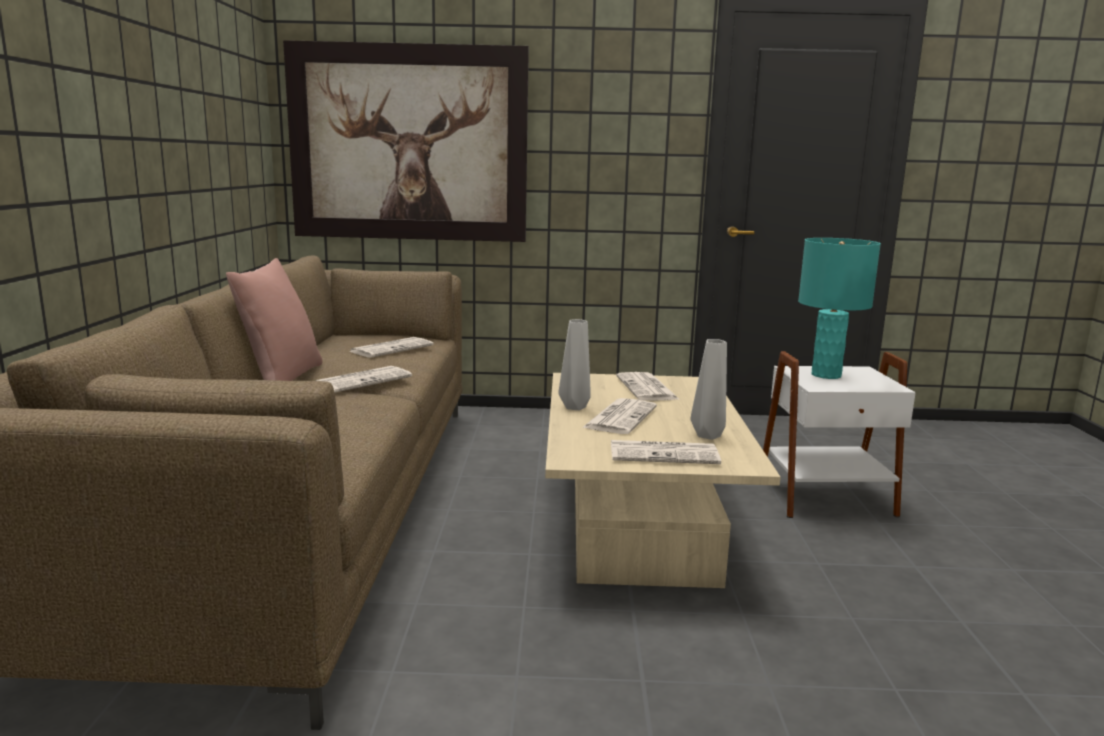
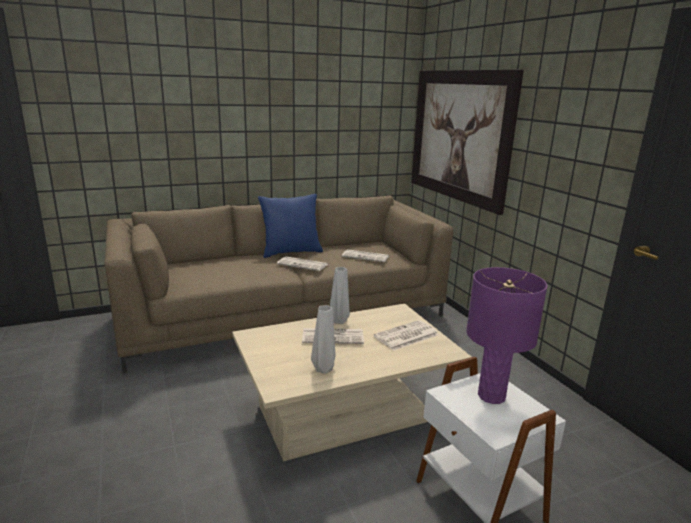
camera: 65 degrees right, 5 degrees up
(281, 380) = (291, 252): pink pillow -> blue pillow
(665, 454) = (277, 359): newspaper -> none
(826, 375) = (491, 396): turquoise table lamp -> purple table lamp

